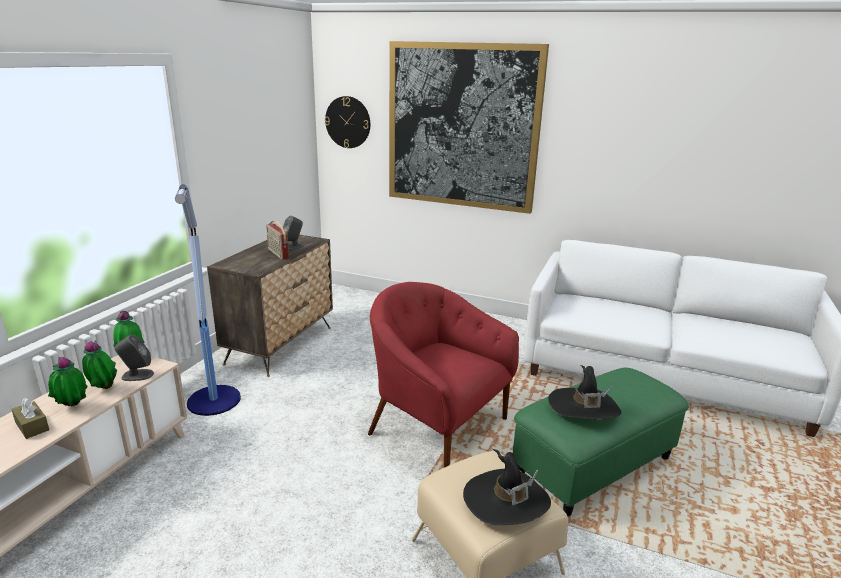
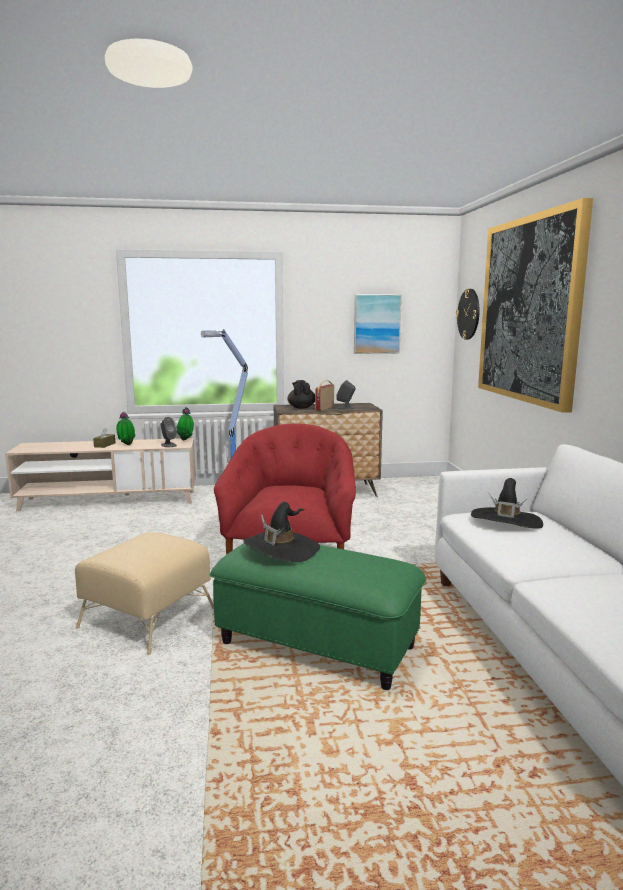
camera: 60 degrees right, 10 degrees down
(103, 389) = (148, 444): potted plant -> none
(254, 260) = (301, 407): none -> black teapot
(265, 140) = (377, 324): none -> picture
(506, 500) = (132, 553): black hat -> black hat (506, 521)

